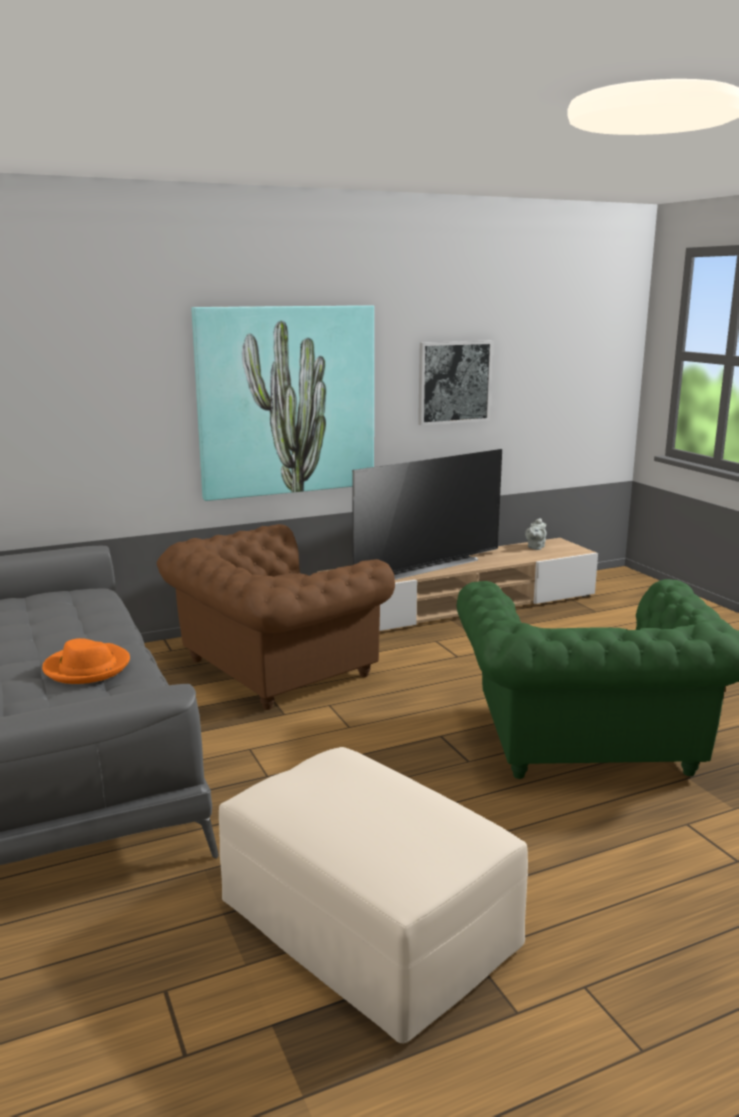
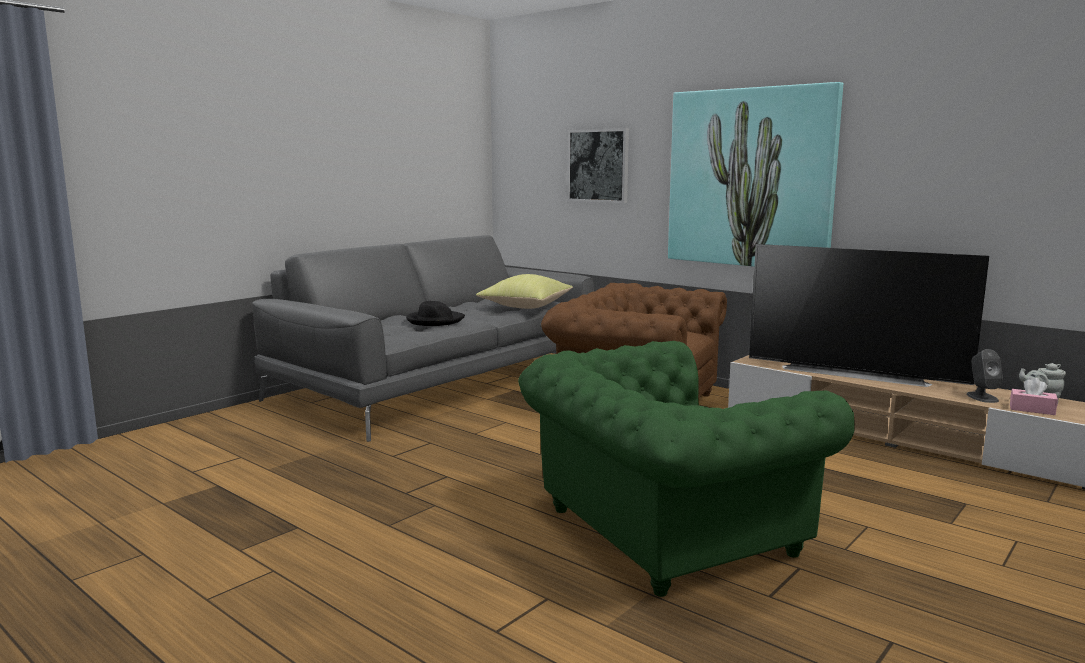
camera: 65 degrees right, 5 degrees down
(85, 608) = (525, 307): none -> yellow pillow
(87, 667) = (434, 321): orange hat -> black hat
(367, 925) = (317, 492): beige ottoman -> none
(454, 382) = (950, 169): picture -> picture (598, 165)
(514, 556) = (982, 397): none -> grey speaker
(549, 554) = (1032, 409): none -> pink tissue box

